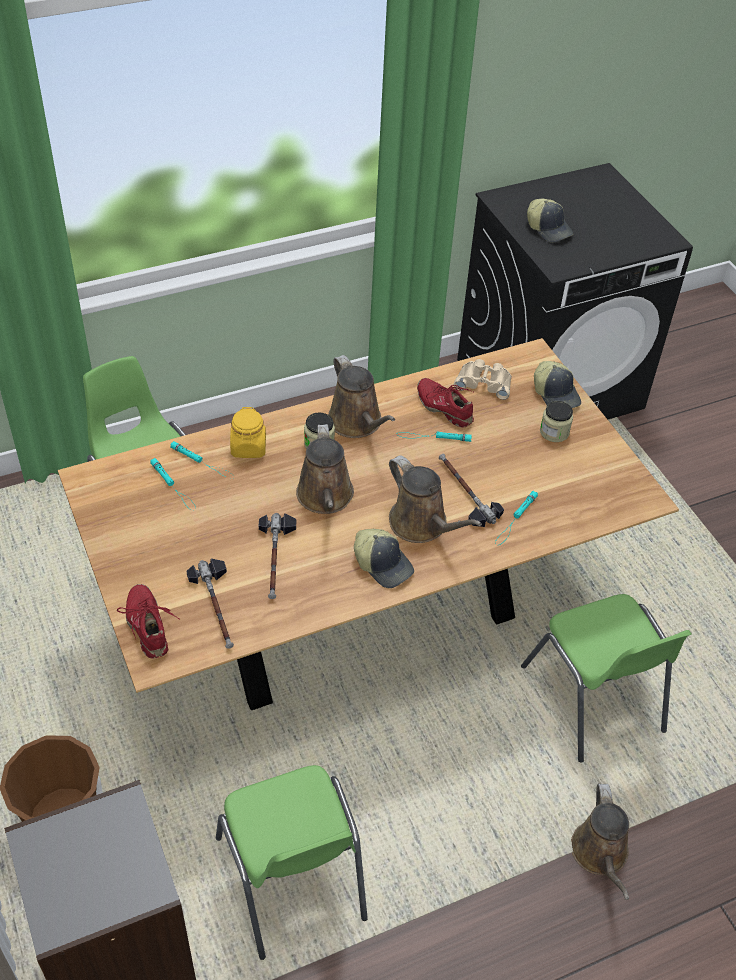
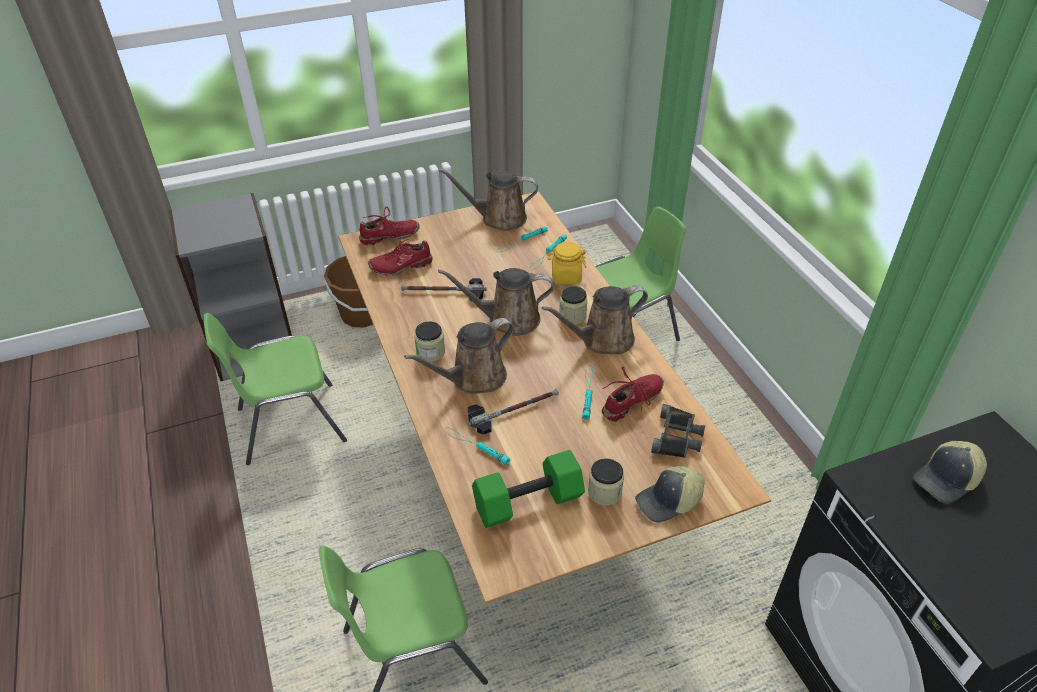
camera: 95 degrees right, 5 degrees down
(217, 606) = (401, 266): hammer -> red shoe
(383, 564) = (430, 352): cap -> jar
(484, 382) = (677, 437): beige binoculars -> black binoculars
(576, 482) = (527, 504): none -> green dumbbell
(600, 854) = (250, 635): brown watering can -> brown watering can (499, 218)

